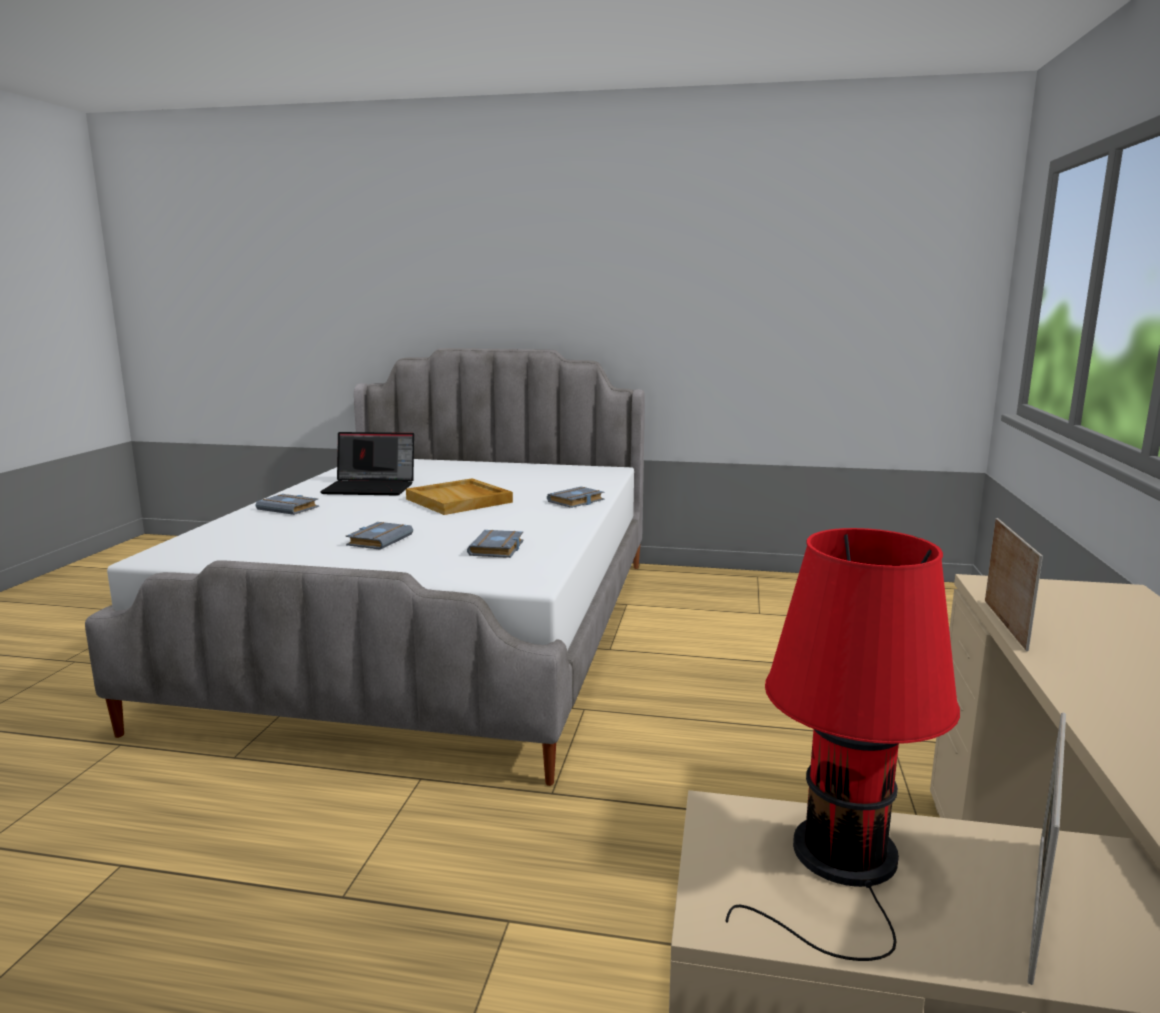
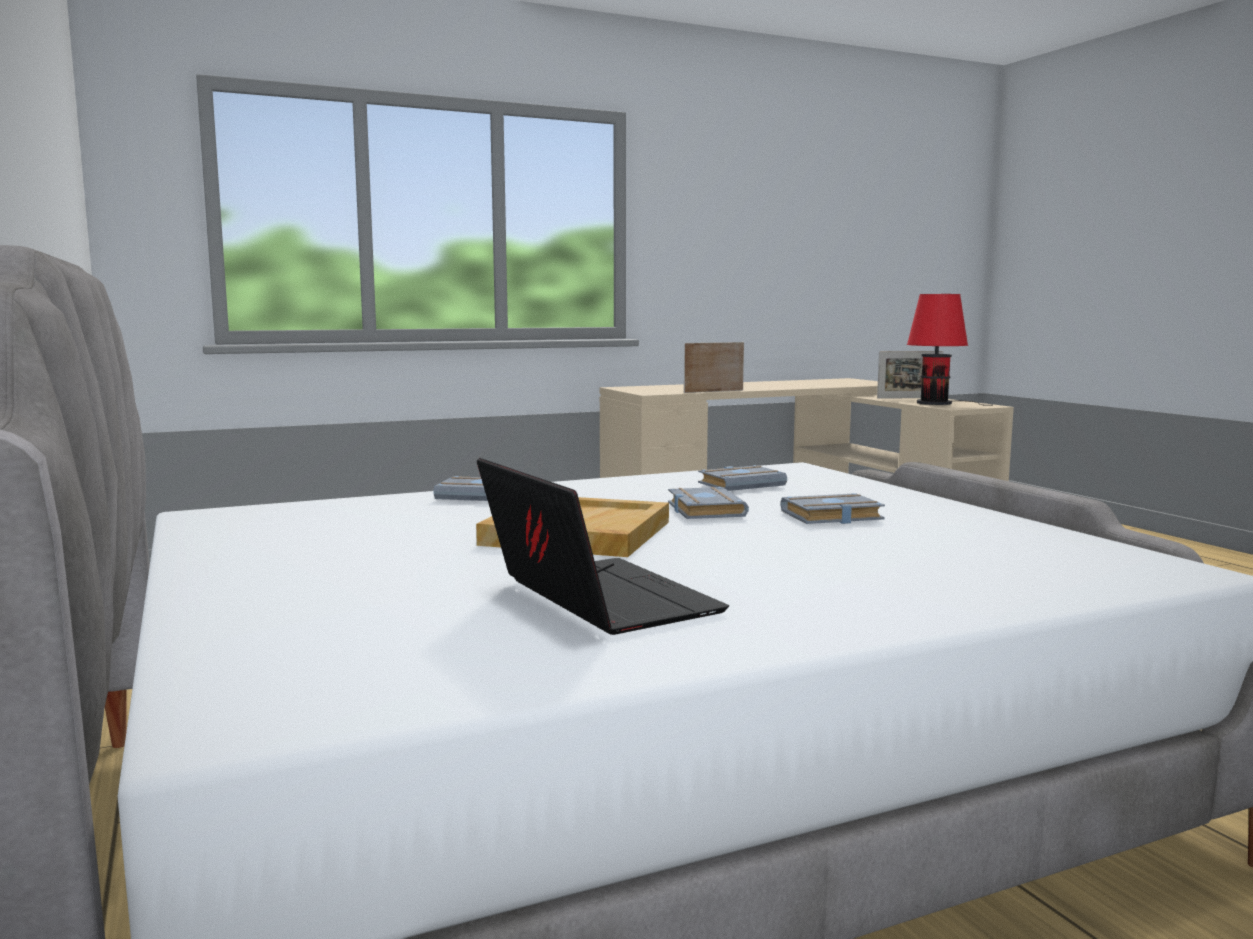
camera: 125 degrees left, 5 degrees down
(290, 508) = (853, 597): grey book -> grey book (703, 510)

